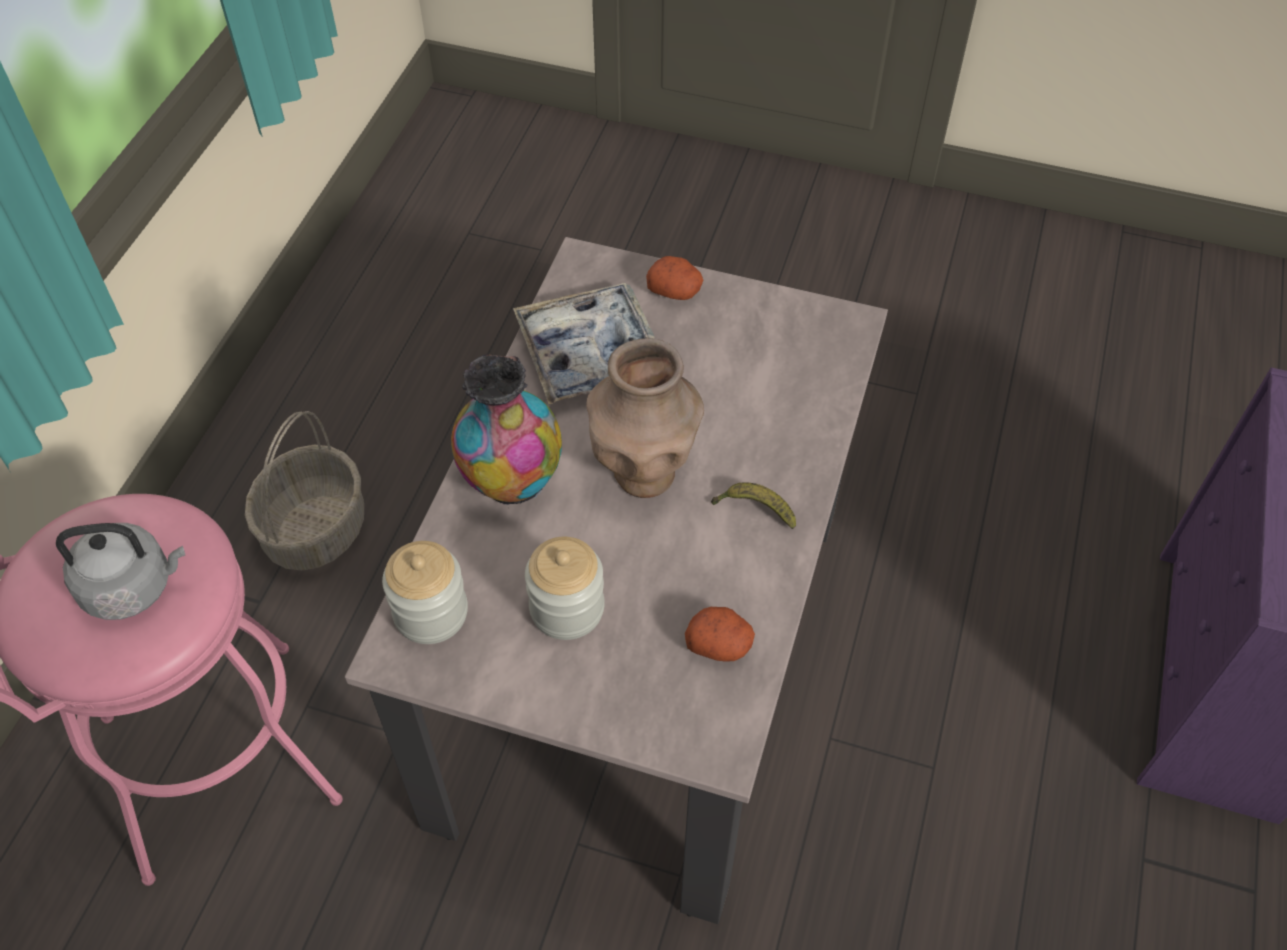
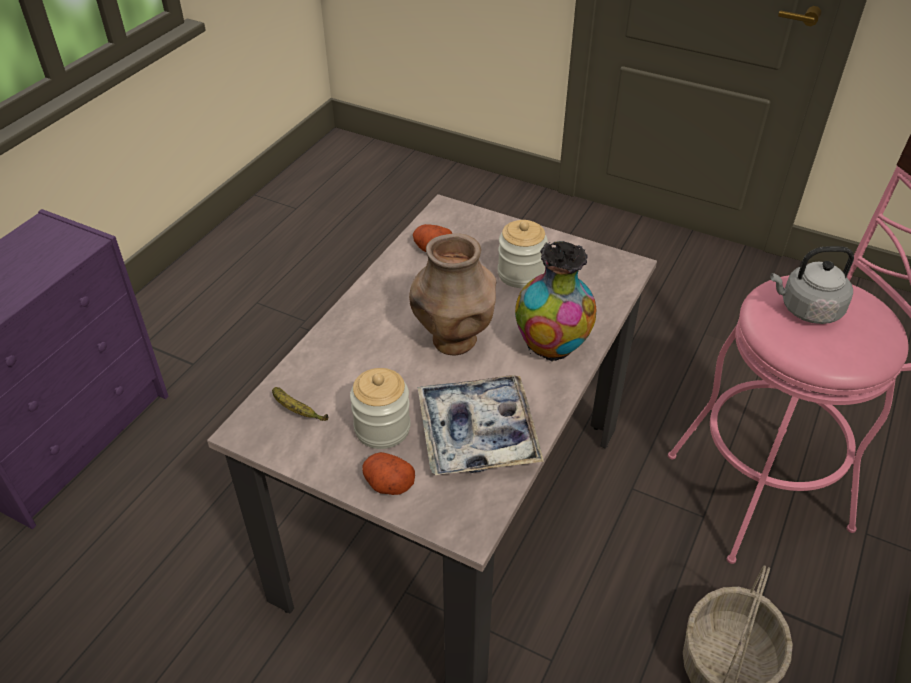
camera: 170 degrees left, 10 degrees down
(431, 613) = (607, 281): jar -> jar (382, 428)
(755, 510) = (384, 309): banana -> banana (297, 411)

